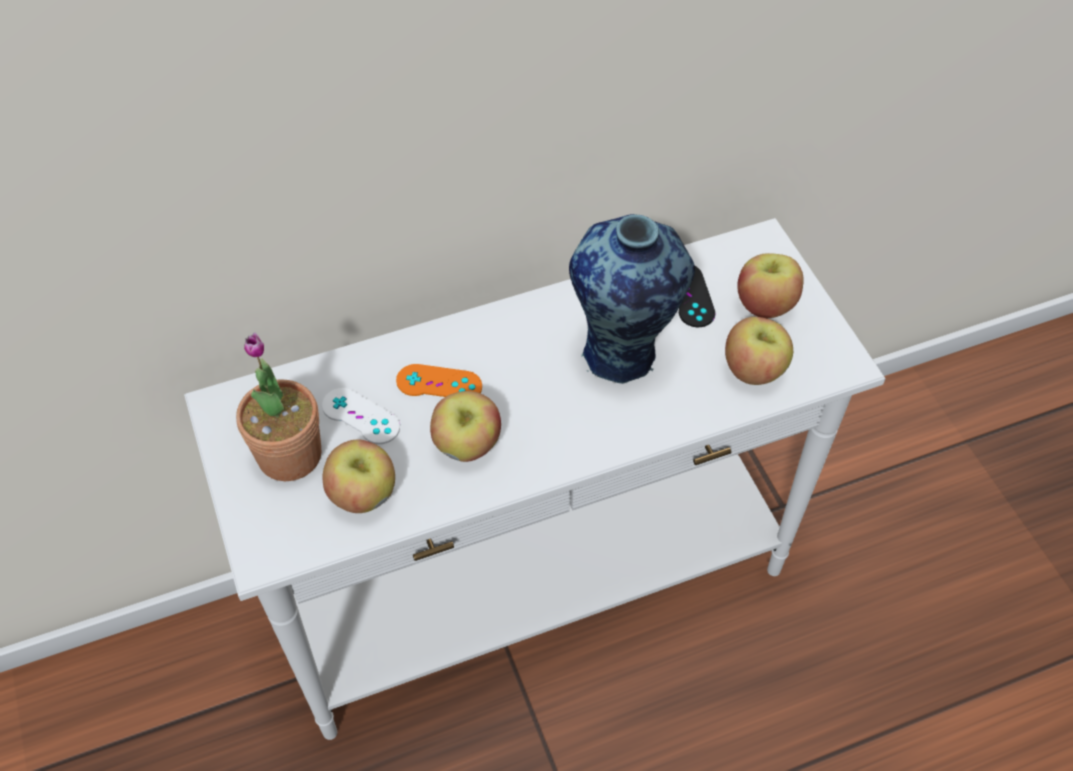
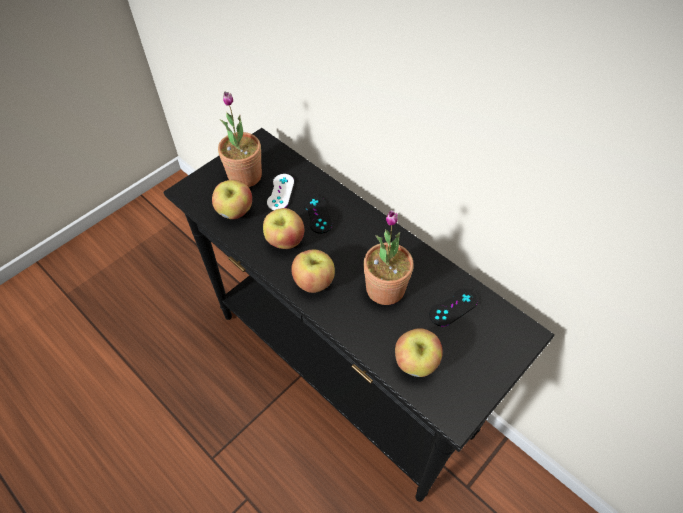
camera: 65 degrees right, 0 degrees up
(439, 384) = (317, 214): orange game controller -> black game controller
(538, 587) = (344, 372): white console table -> black console table
(623, 355) = (385, 289): vase -> potted plant
(765, 304) = (474, 351): apple -> apple (314, 282)

